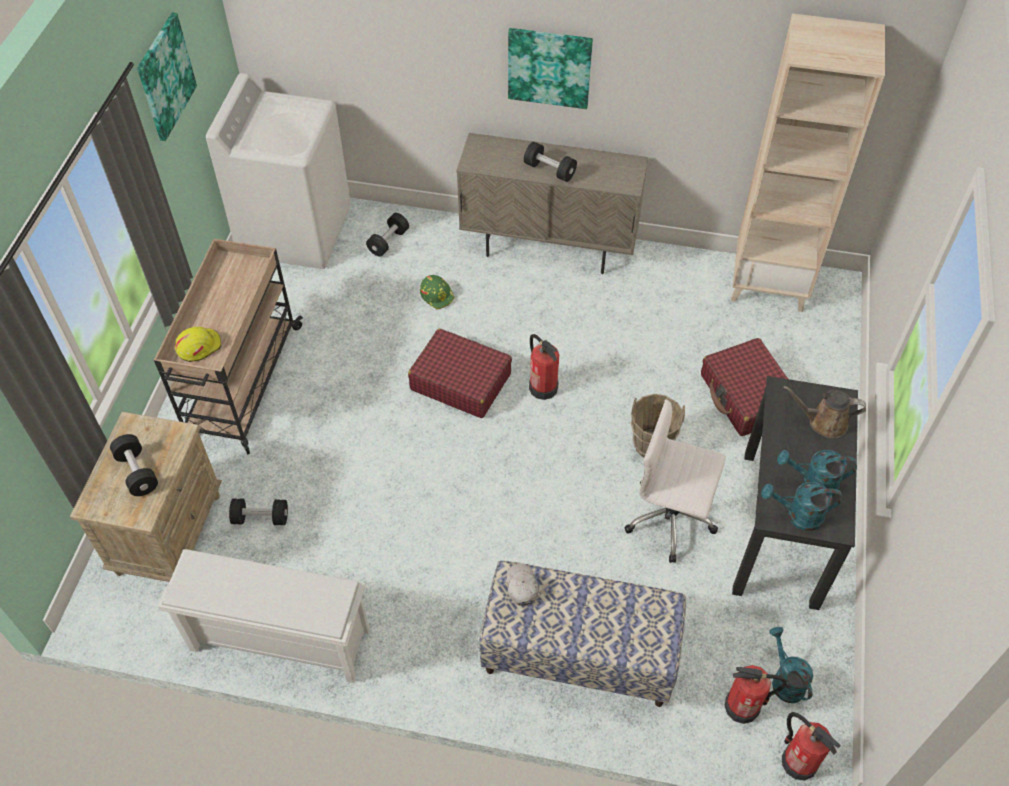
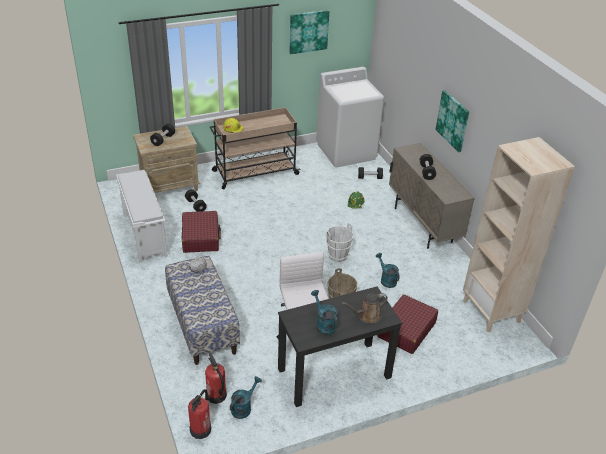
camera: 55 degrees right, 15 degrees down
(460, 381) = (315, 230): red suitcase -> red suitcase (201, 237)
(543, 387) = (338, 256): fire extinguisher -> white bucket
(798, 515) = (298, 325): turquoise watering can -> turquoise watering can (386, 280)
(823, 422) = (367, 316): brown watering can -> brown watering can turned 90 degrees counterclockwise

